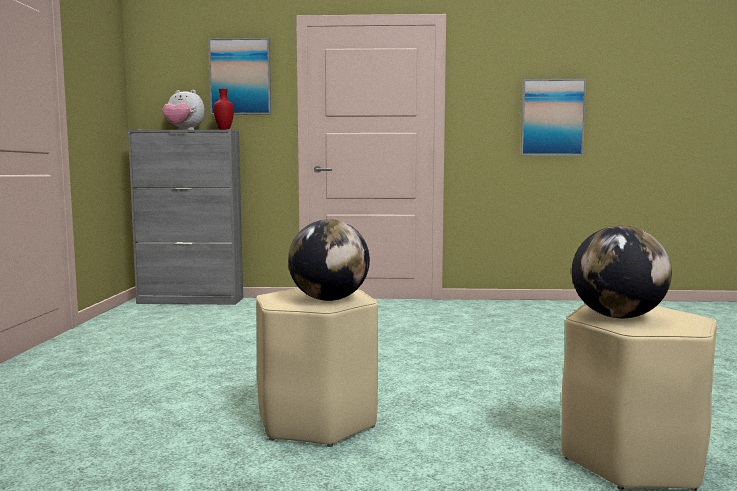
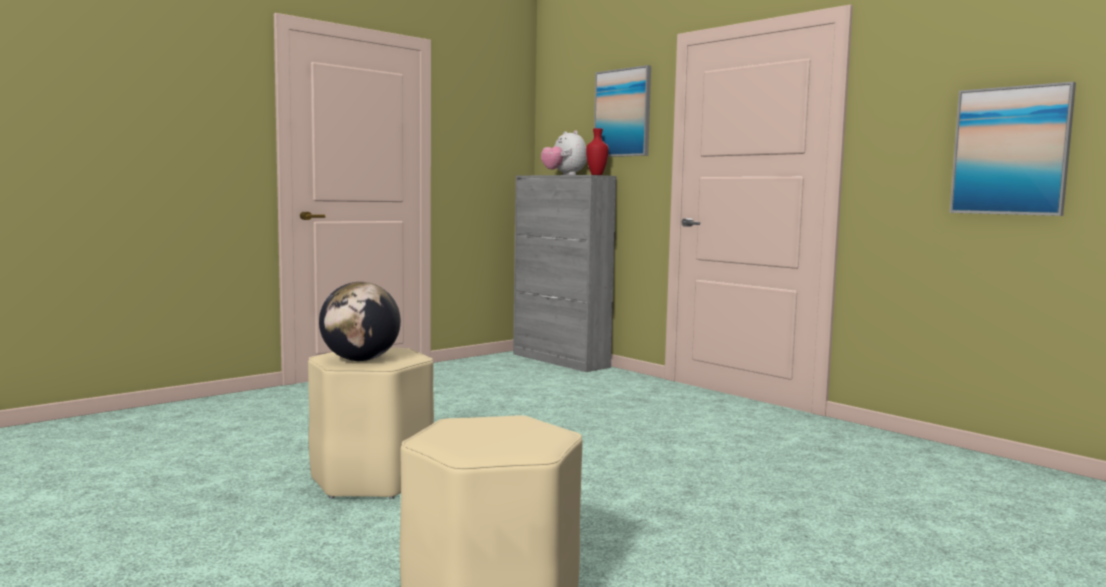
camera: 45 degrees right, 0 degrees up
(618, 317) = (463, 429): globe -> none

